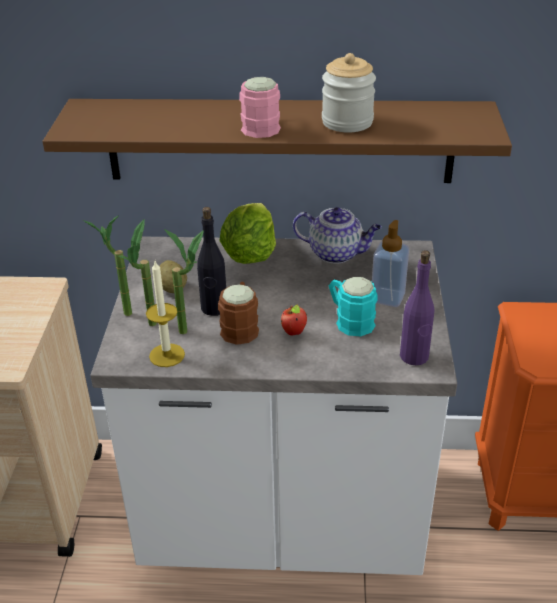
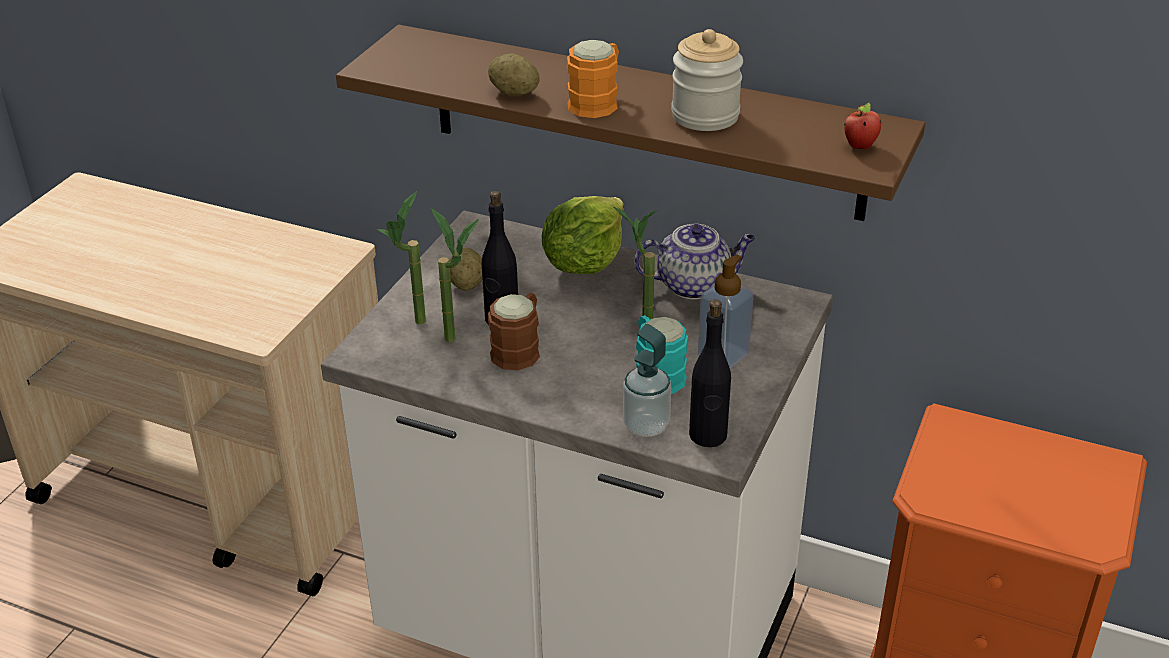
camera: 20 degrees right, 0 degrees up
(119, 312) = (390, 299): potted plant -> potted plant (637, 330)
(167, 355) = (416, 362): candle -> none
(195, 130) = (514, 93): none -> potato
(262, 125) = (597, 101): pink mug -> orange mug
(294, 333) = (579, 371): apple -> apple (861, 147)
(337, 253) = (694, 285): teapot -> teapot turned 45 degrees counterclockwise
(367, 360) = (646, 426): none -> soap dispenser
(414, 356) = (708, 435): purple bottle -> black bottle

